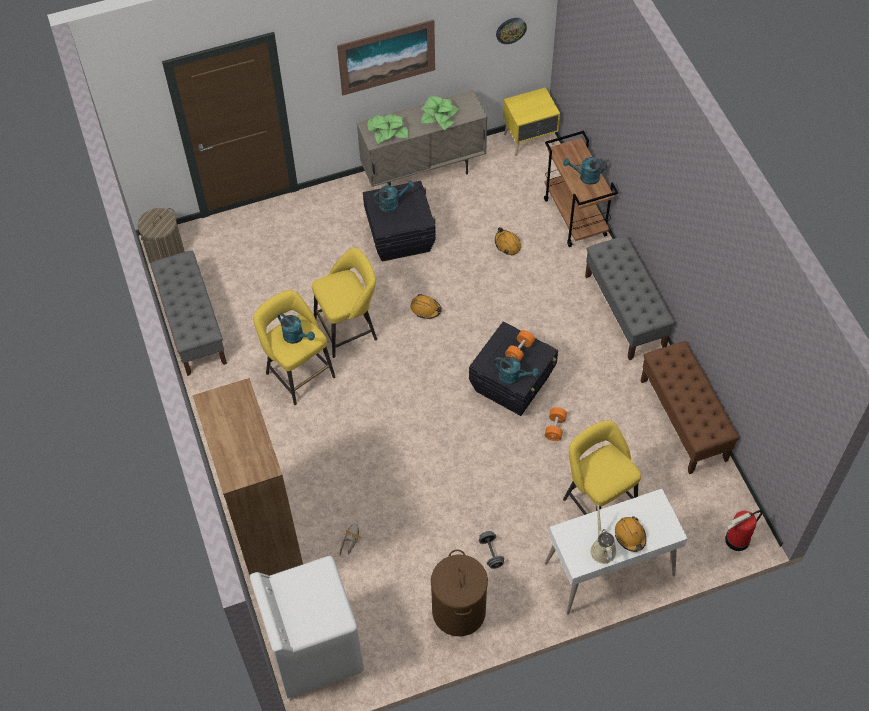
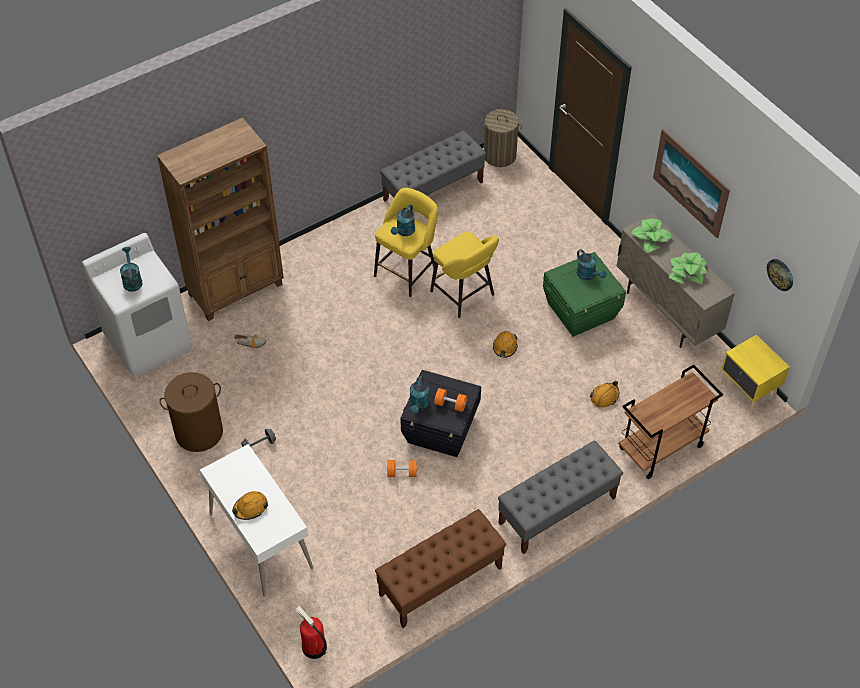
camera: 75 degrees right, 5 degrees down
(400, 237) = (581, 311): black storage box -> green storage box
(585, 177) = (665, 410): turquoise watering can -> turquoise watering can (132, 280)
(597, 501) = (330, 520): yellow stool -> none
(602, 548) = (233, 487): beige watering can -> none

